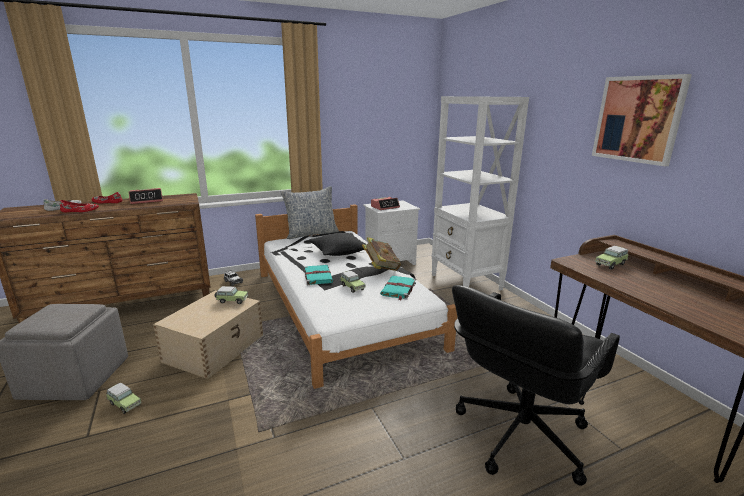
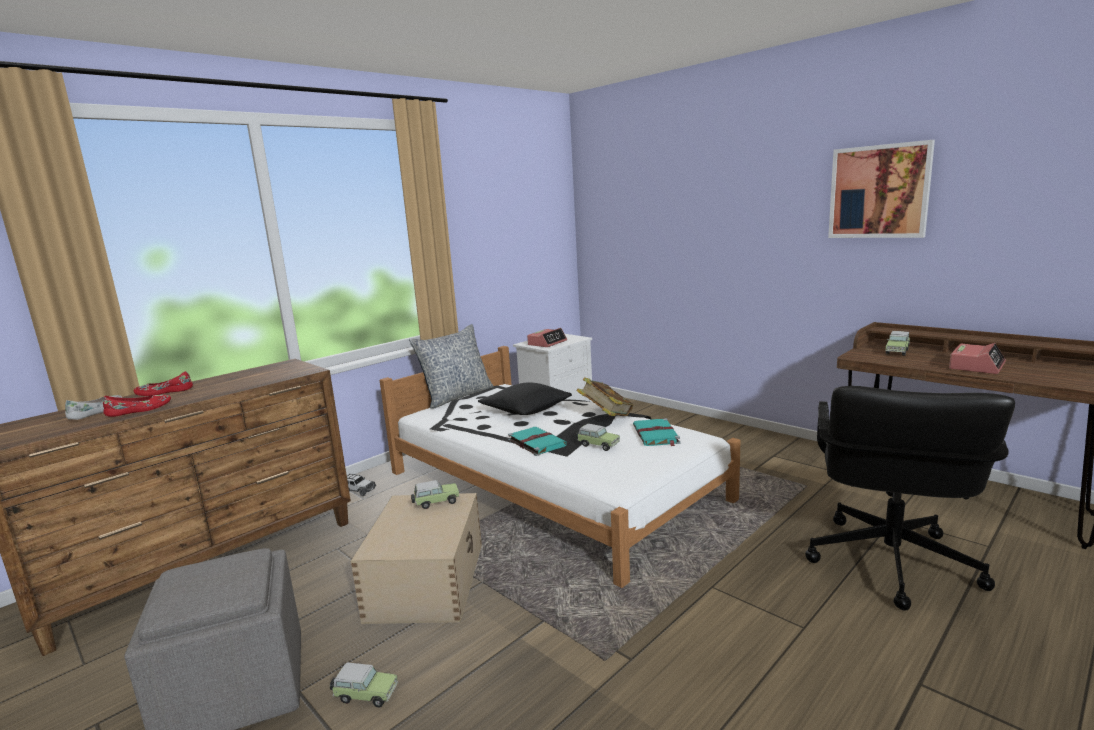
camera: 20 degrees left, 5 degrees down
(147, 200) = (232, 379): alarm clock -> alarm clock (976, 366)
(466, 282) = (674, 423): white bookcase -> none

